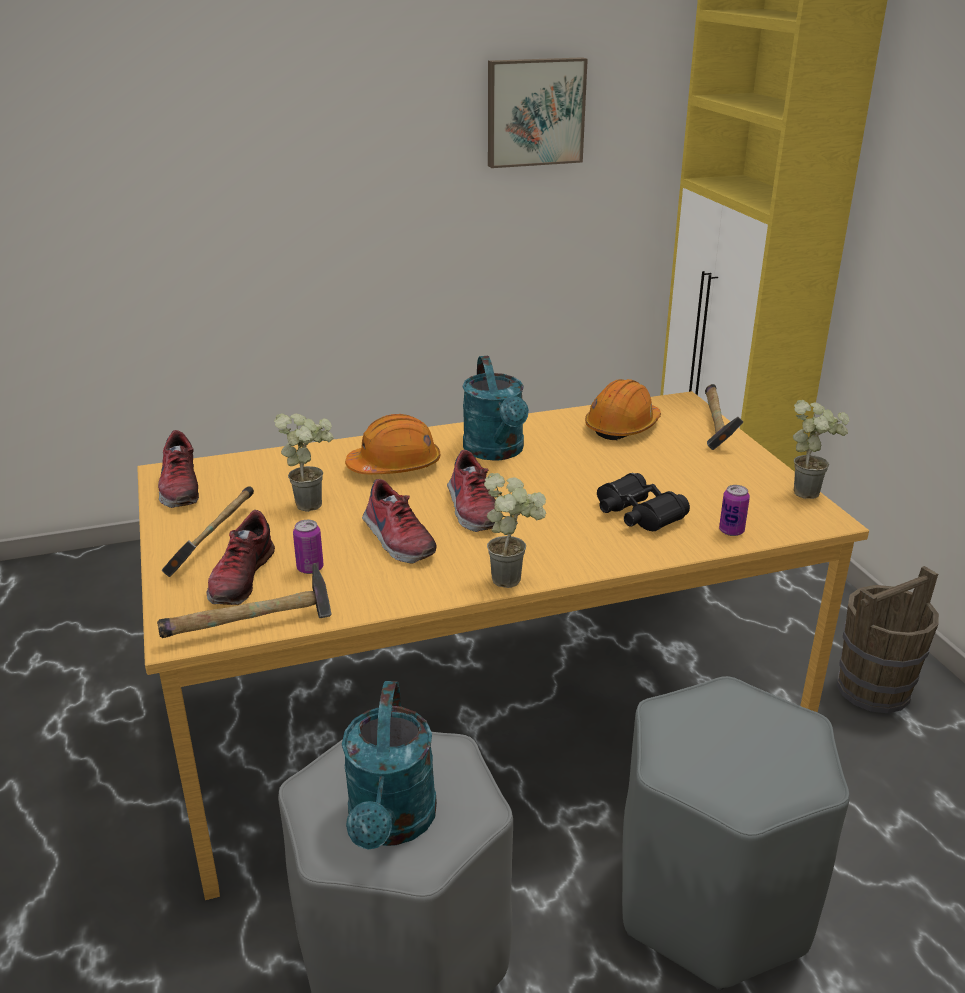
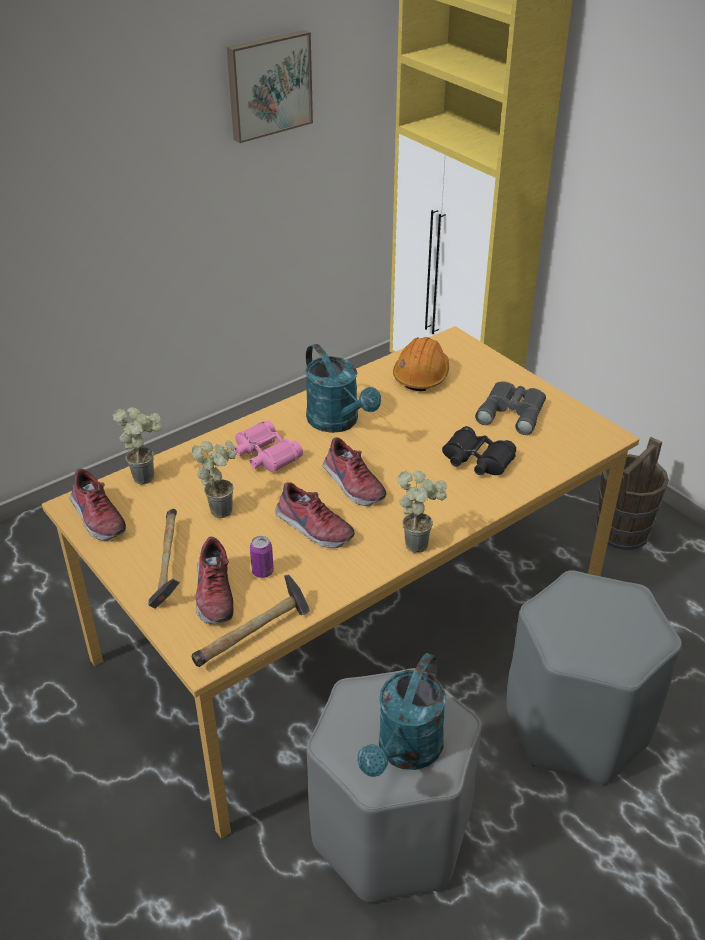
camera: 20 degrees left, 10 degrees up
(391, 824) = (405, 752): turquoise watering can -> turquoise watering can turned 45 degrees clockwise
(395, 466) = (265, 455): orange hard hat -> pink binoculars
(713, 476) = (513, 411): none -> grey binoculars
(714, 426) = (490, 360): hammer -> none
(731, 531) = (549, 461): can -> none
(810, 491) = (586, 411): potted plant -> potted plant (147, 474)

